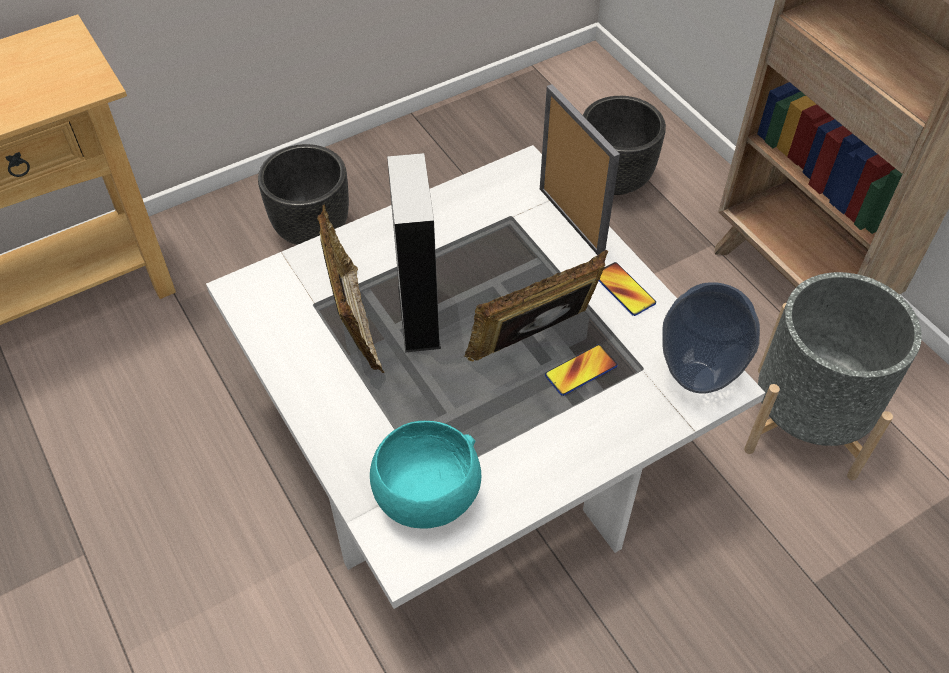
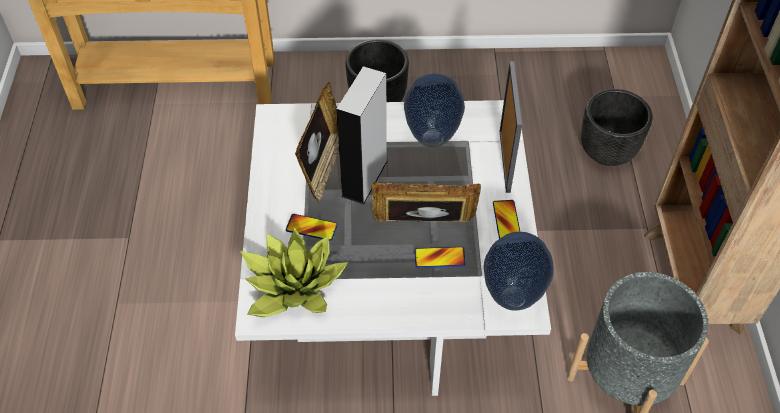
camera: 30 degrees right, 0 degrees up
(395, 409) = (311, 228): none -> phone
(425, 498) = (292, 287): turquoise bowl -> potted plant
(468, 230) = (433, 138): none -> vase

